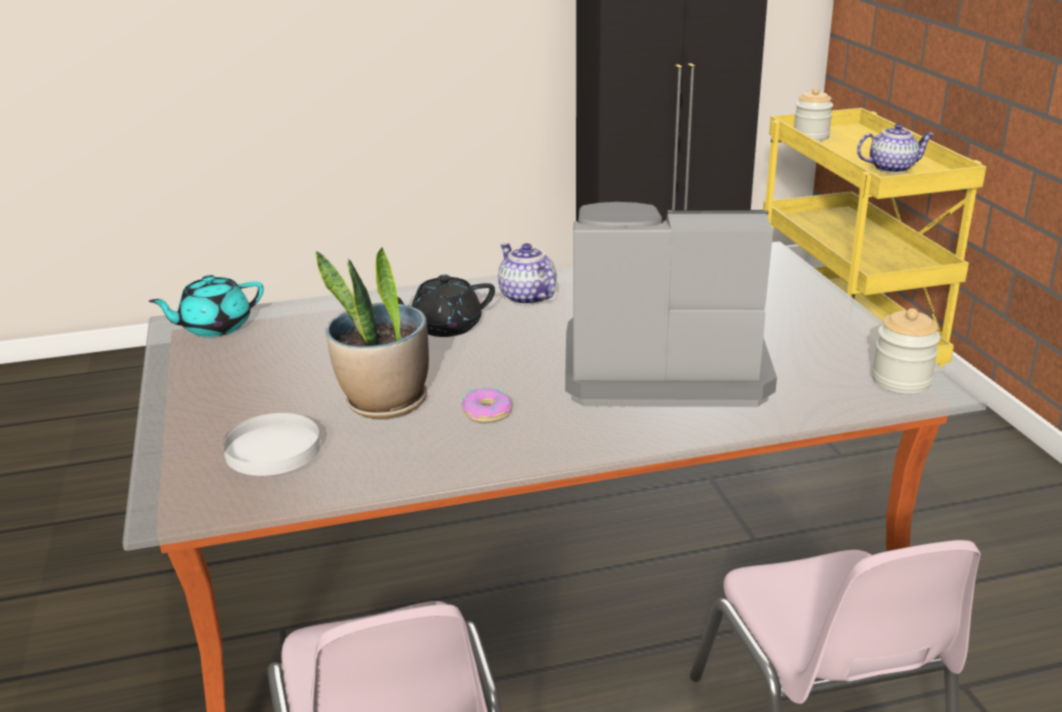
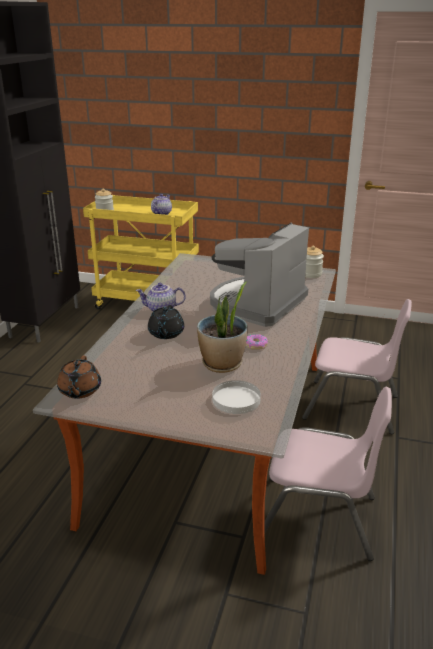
camera: 60 degrees left, 0 degrees up
(214, 327) = (79, 391): turquoise teapot -> brown teapot

